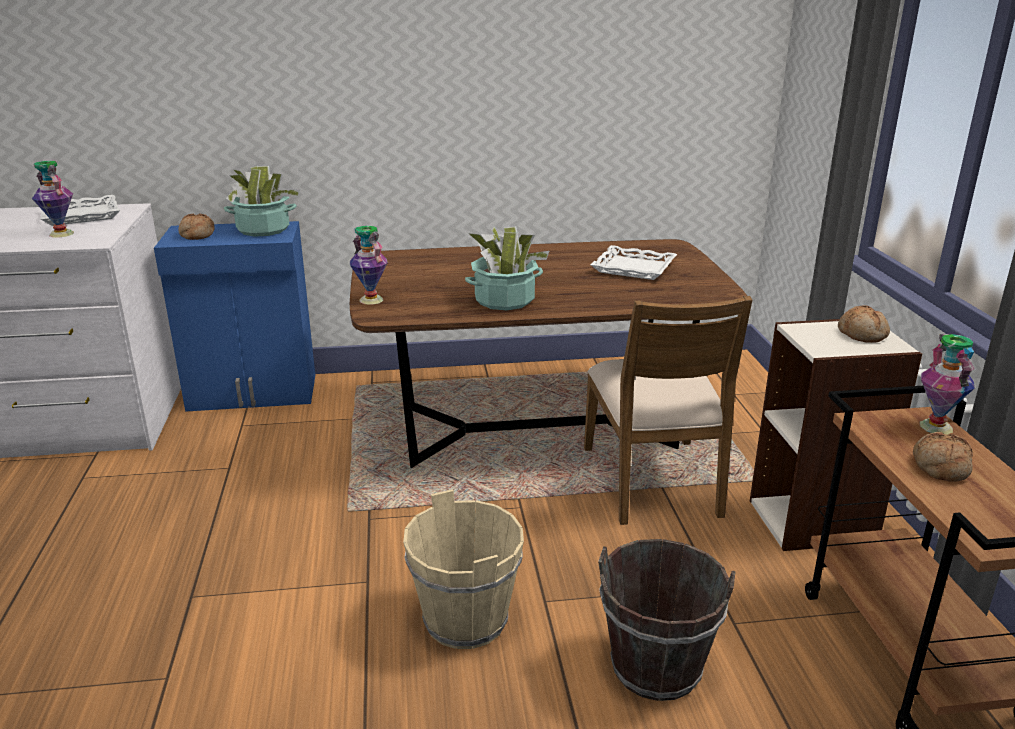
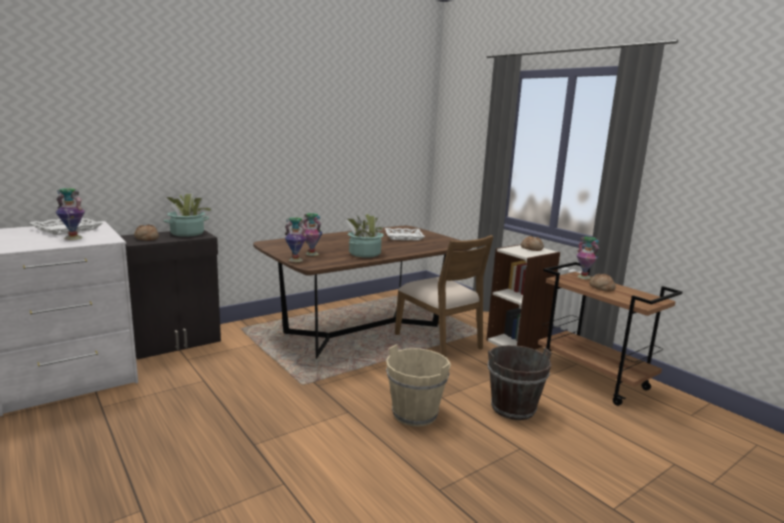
camera: 30 degrees left, 10 degrees down
(253, 393) = (176, 342): blue cabinet -> black cabinet
(416, 289) = (312, 254): none -> vase

